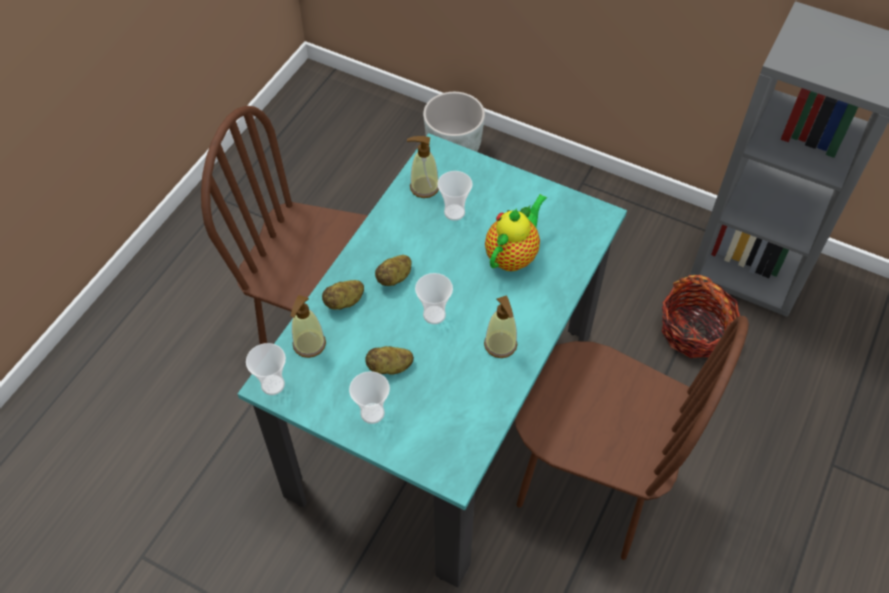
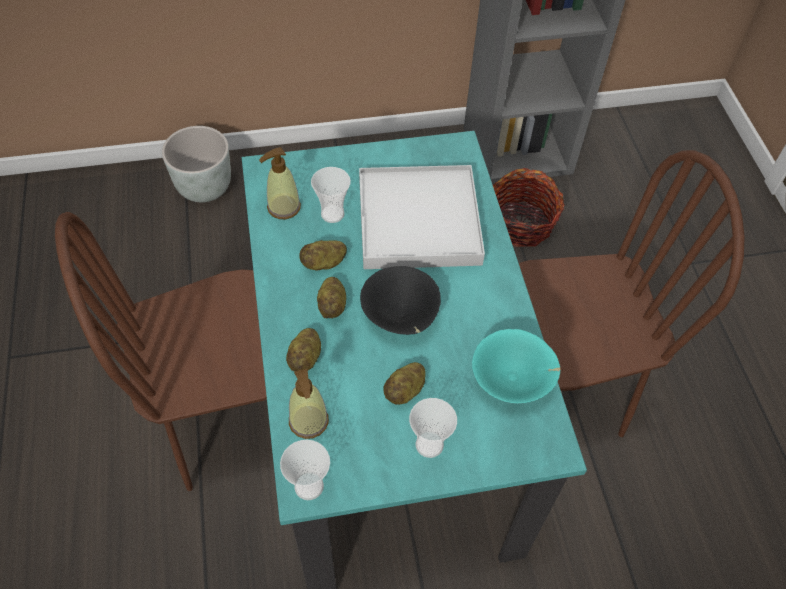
camera: 40 degrees left, 0 degrees up
(416, 244) = (324, 263): none -> potato
(434, 315) = (400, 316): cup -> black bowl
(471, 411) = (513, 381): none -> turquoise bowl
(500, 345) = (481, 306): soap dispenser -> none
(513, 255) = (419, 221): teapot -> white tray

